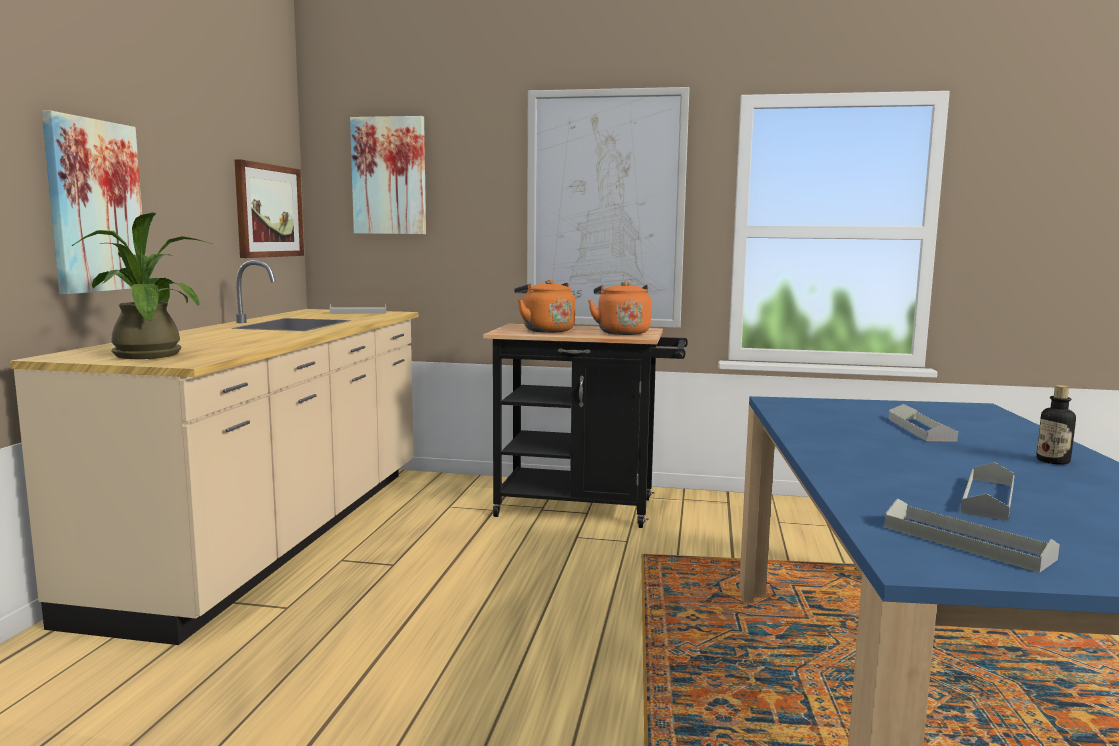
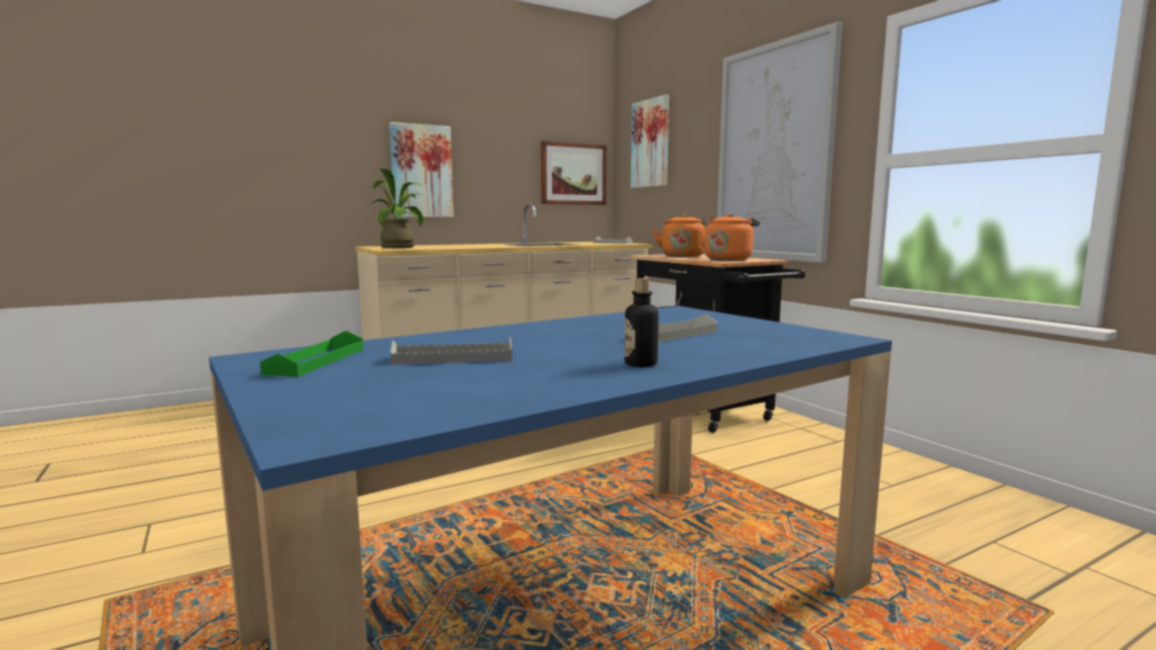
camera: 50 degrees right, 0 degrees up
(966, 542) = (316, 361): grey tray -> green tray

